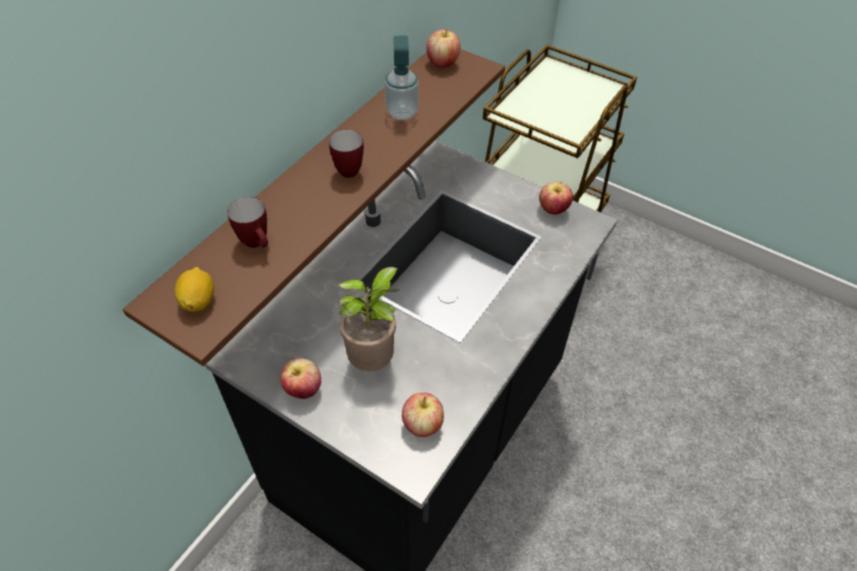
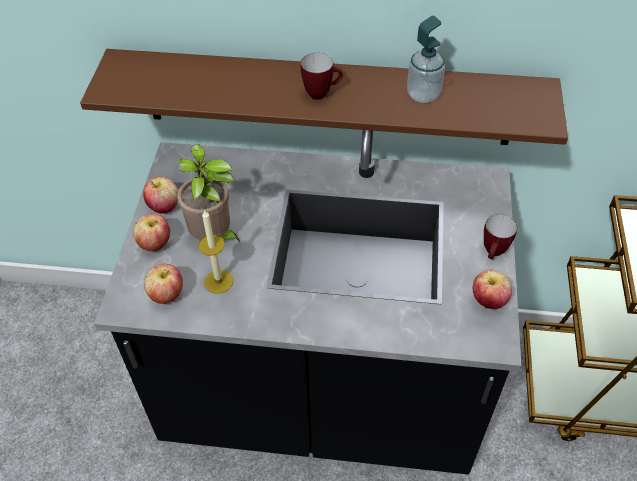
camera: 65 degrees right, 0 degrees up
(199, 301) = (131, 77): lemon -> none
(257, 244) = (202, 80): mug -> mug (493, 253)
(431, 376) = (218, 281): none -> candle
(442, 63) = (524, 93): apple -> apple (155, 244)

